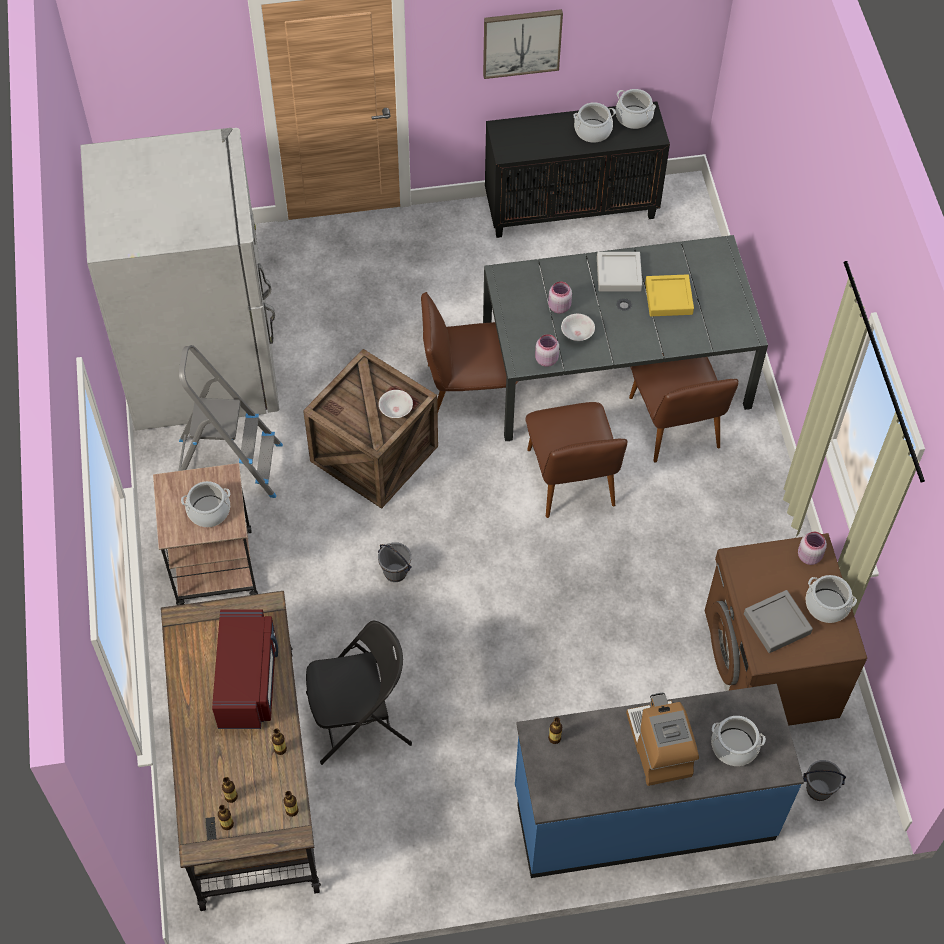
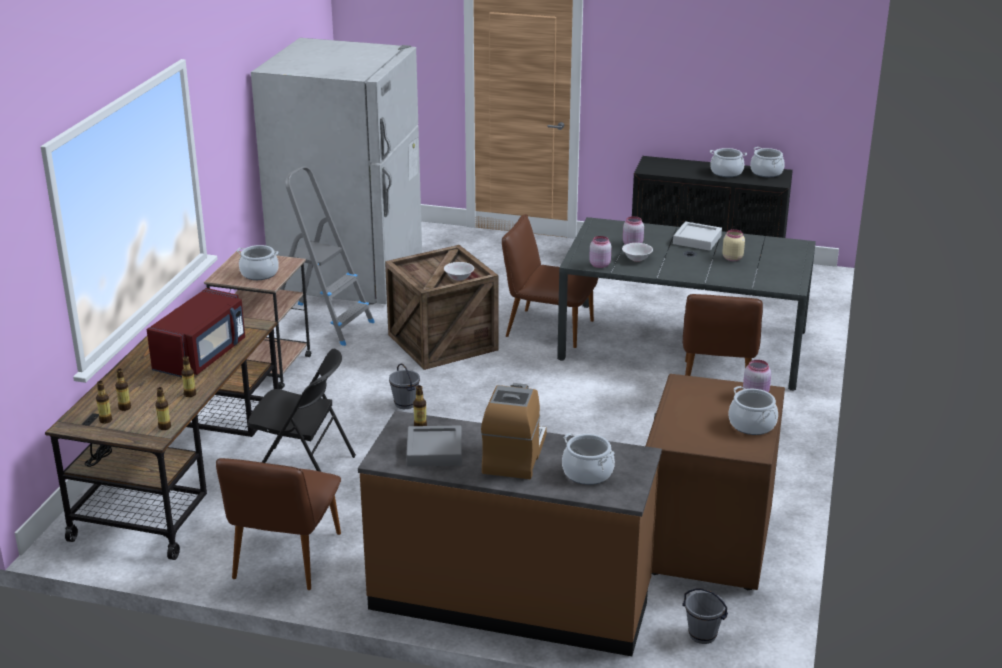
camera: 25 degrees right, 30 degrees down
(521, 42) = (676, 76): picture -> none
(571, 477) = (599, 390): brown chair -> brown chair (287, 555)
(643, 812) = (510, 599): blue counter -> brown counter
(668, 298) = (732, 258): yellow tray -> beige jar
(777, 624) = (693, 424): grey tray -> grey tray (434, 451)

